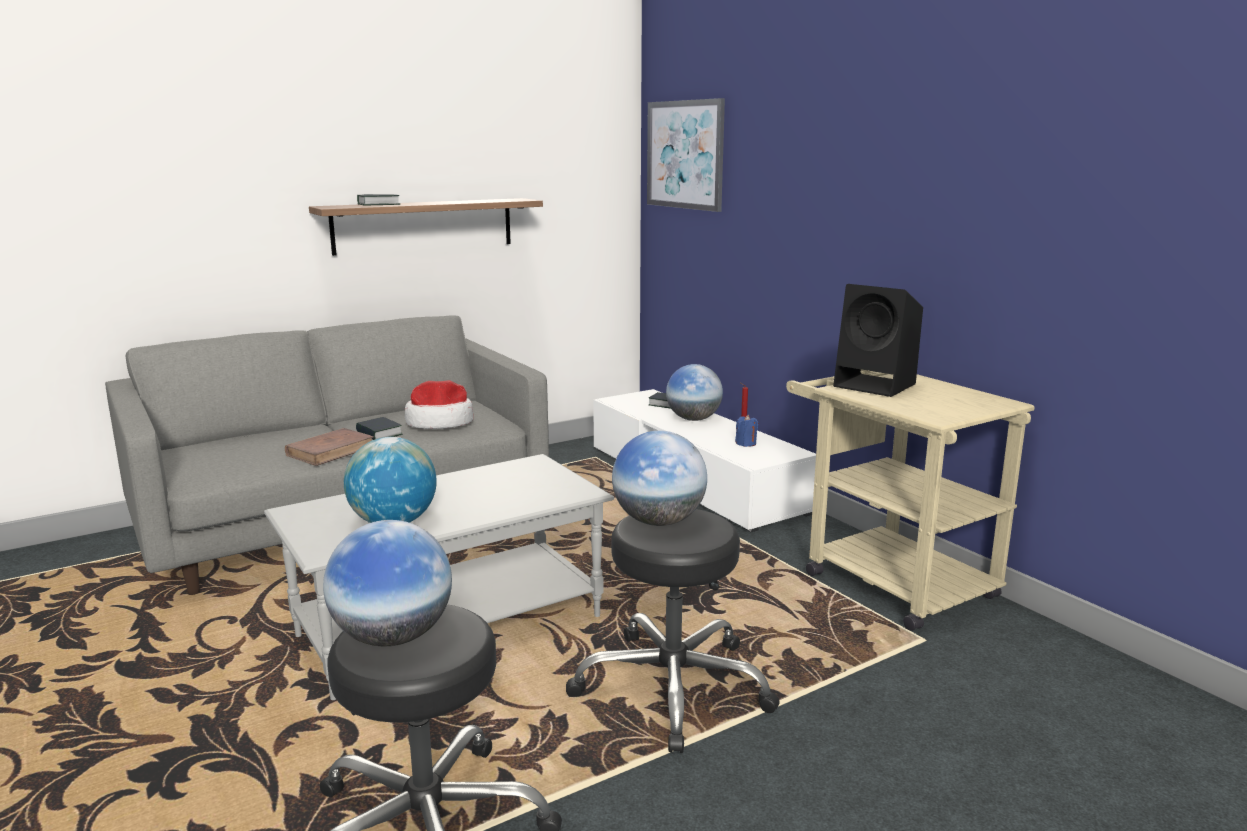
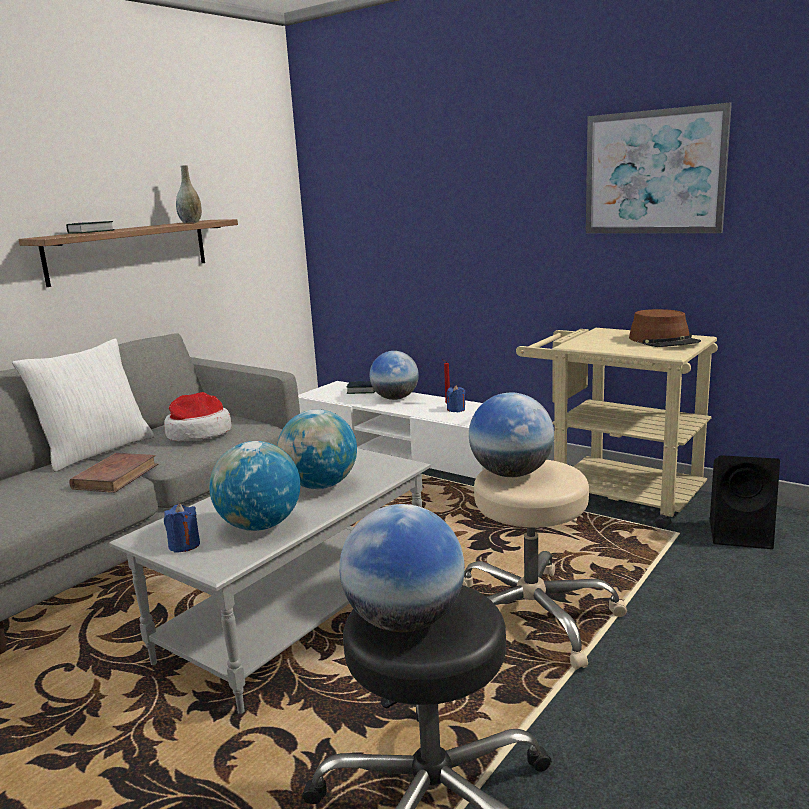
camera: 20 degrees left, 0 degrees up
(315, 526) = (184, 545): none -> blue candle
(340, 423) = (96, 450): none -> white pillow
(379, 434) = (149, 453): book -> none
(486, 496) = (320, 485): none -> globe
(490, 201) = (191, 222): none -> grey vase
(674, 686) = (532, 616): black stool -> beige stool
(685, 155) = (350, 171): picture -> picture (654, 172)
(877, 385) = (595, 339): black speaker -> black speaker (742, 534)
(958, 400) = (664, 341): none -> brown hat

